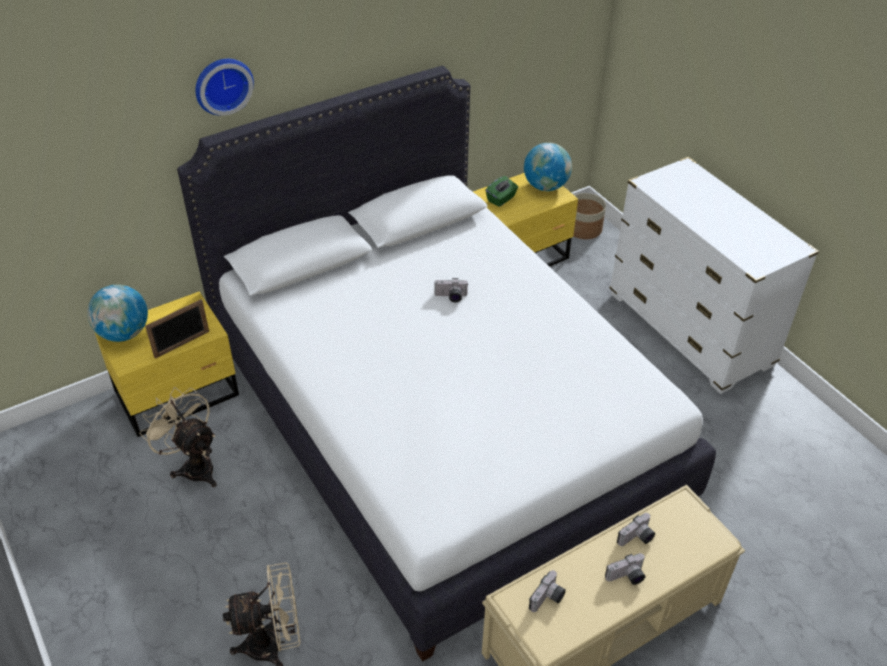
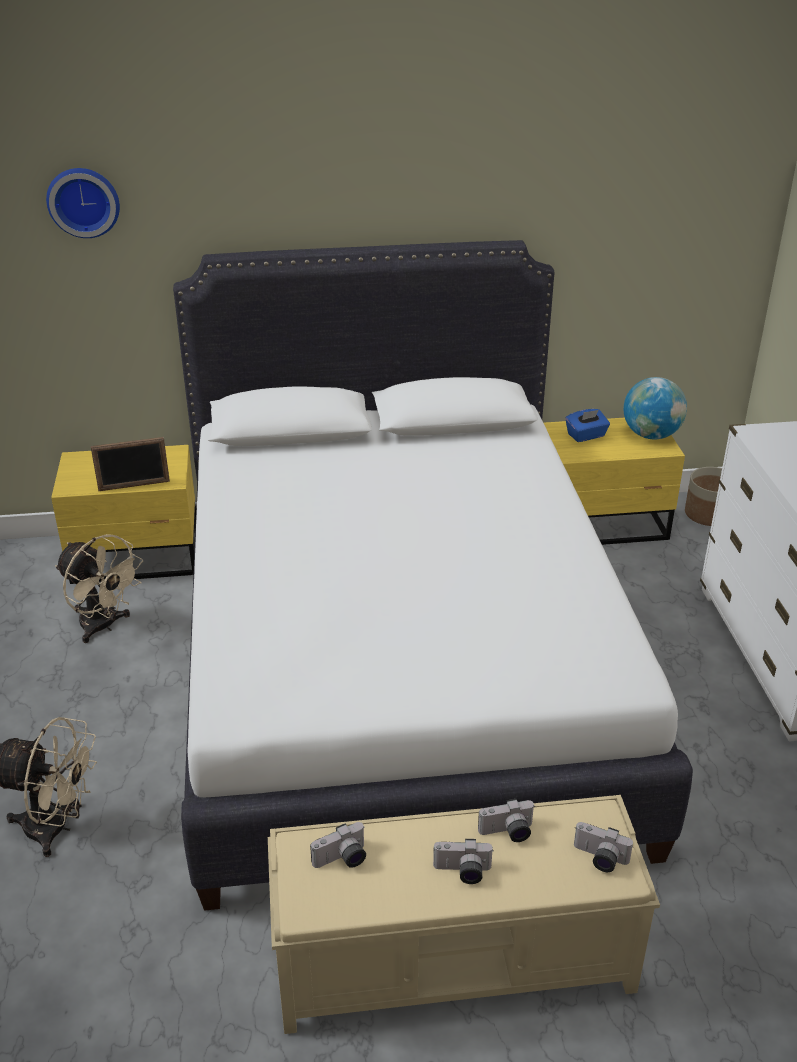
camera: 25 degrees right, 10 degrees down
(123, 333) = (86, 462): globe -> none
(193, 465) = (104, 626): beige fan -> beige fan turned 150 degrees clockwise
(222, 84) = (239, 198): wall clock -> wall clock (84, 201)
(450, 297) = (433, 499): camera -> camera (599, 859)
(501, 199) = (586, 436): green tissue box -> blue tissue box

